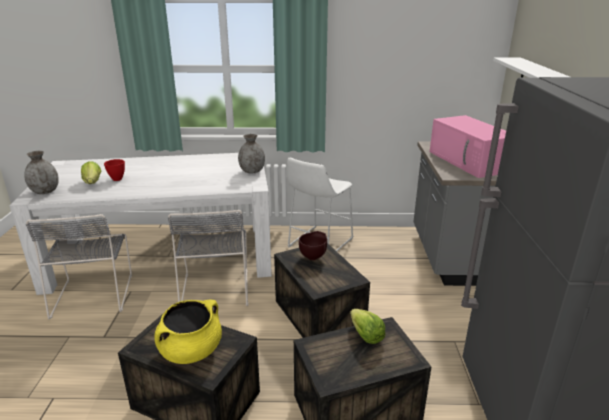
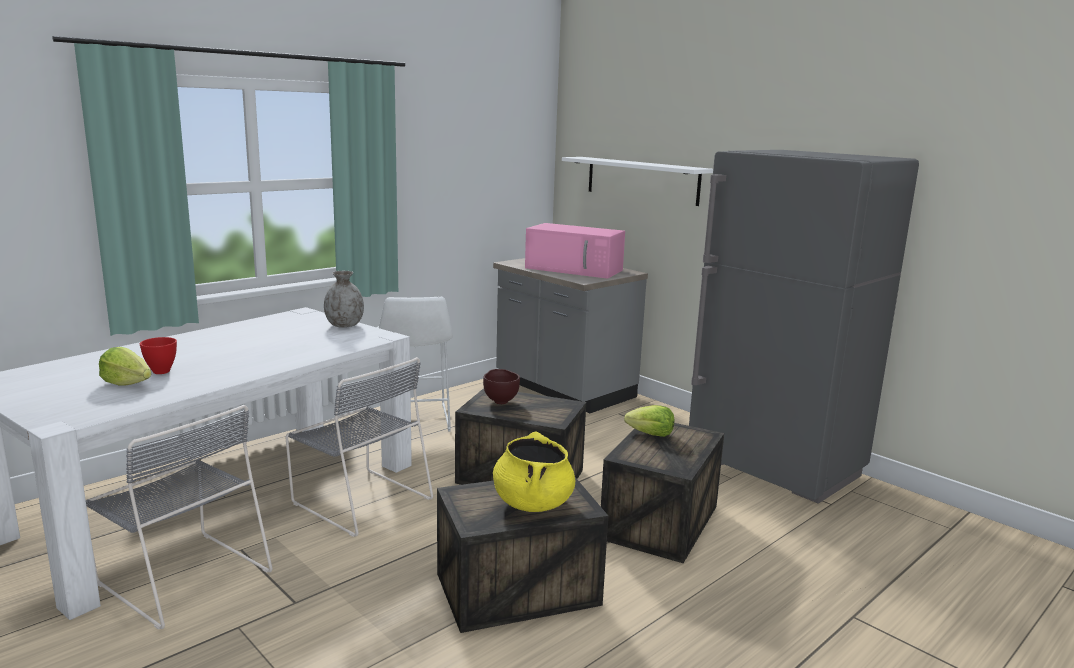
camera: 45 degrees left, 10 degrees down
(45, 191) = (64, 411): grey vase -> none

